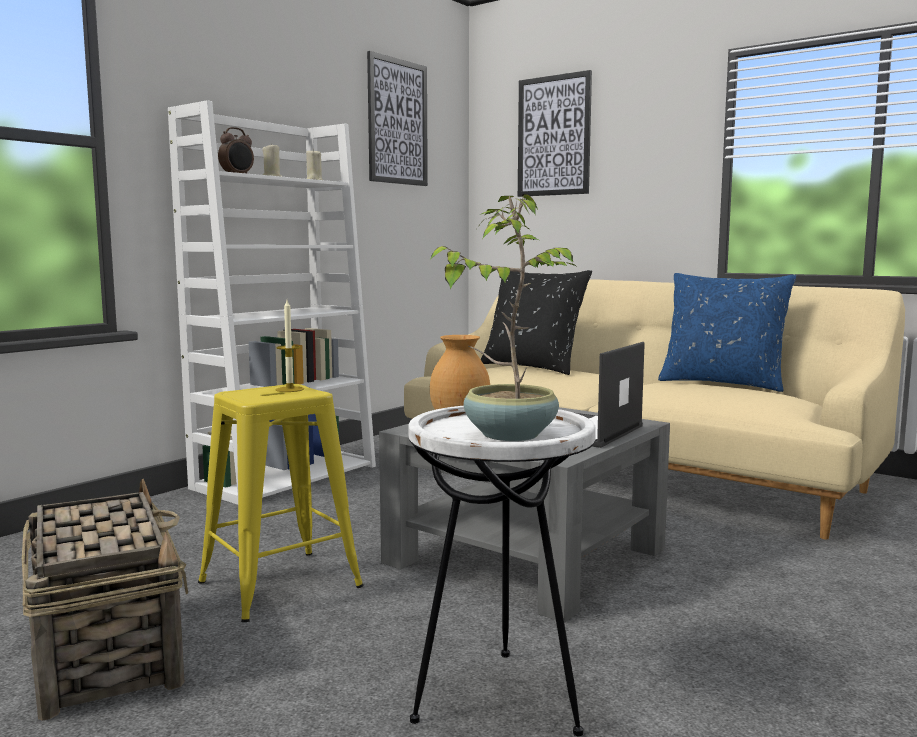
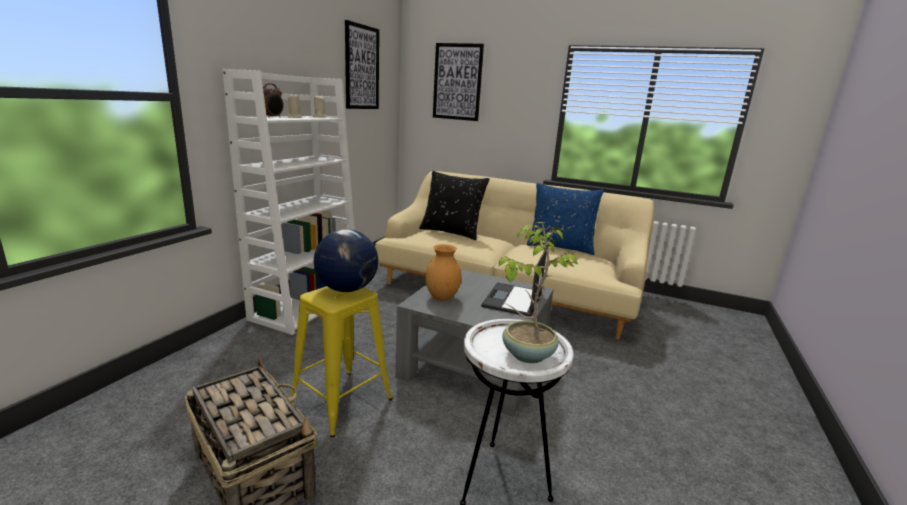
camera: 15 degrees left, 10 degrees up
(290, 389) = (347, 289): candle -> globe

